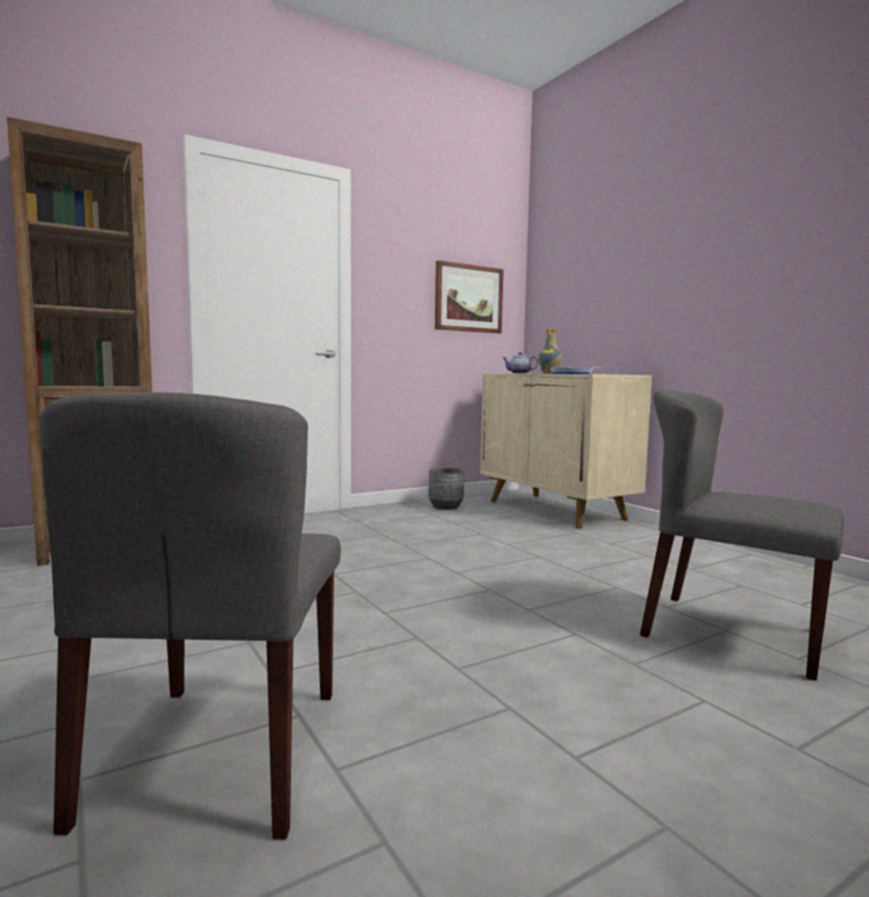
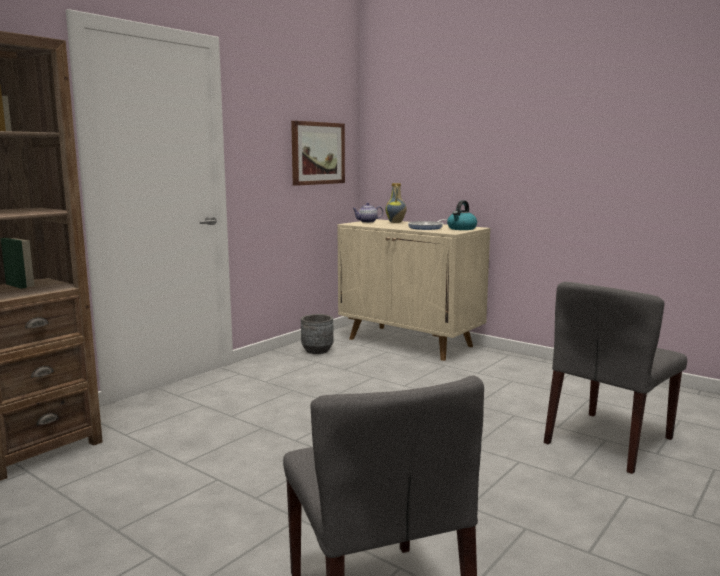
camera: 20 degrees left, 5 degrees up
(612, 374) = (461, 229): none -> kettle
(731, 633) = (609, 441): grey chair -> grey chair turned 60 degrees counterclockwise

